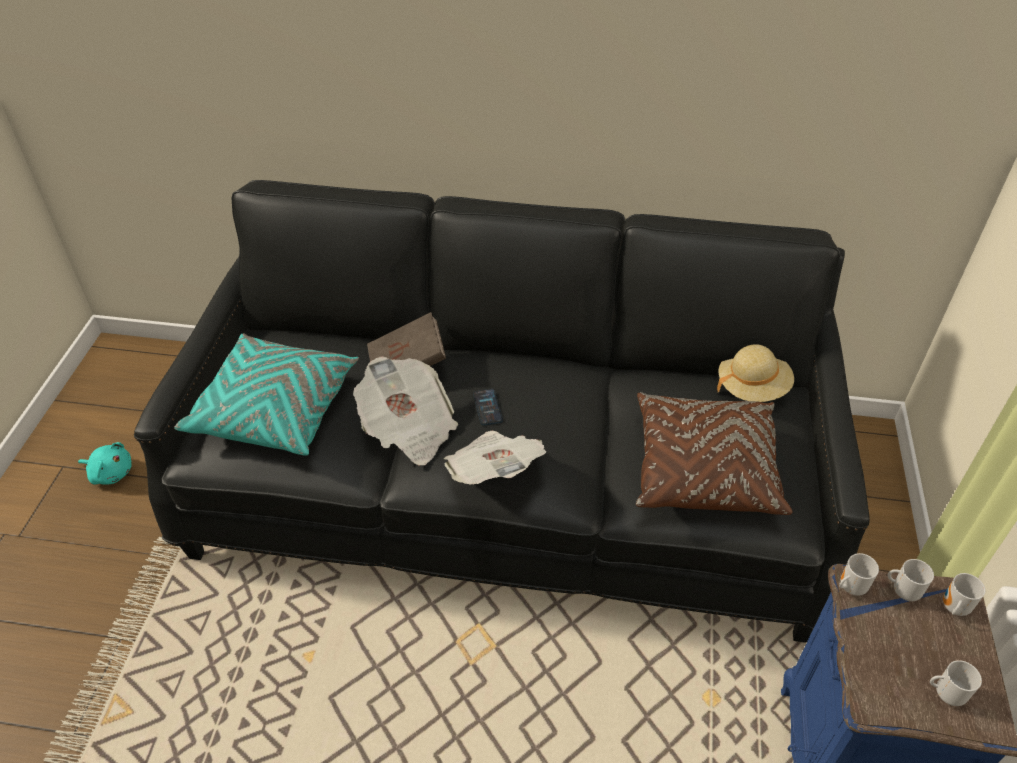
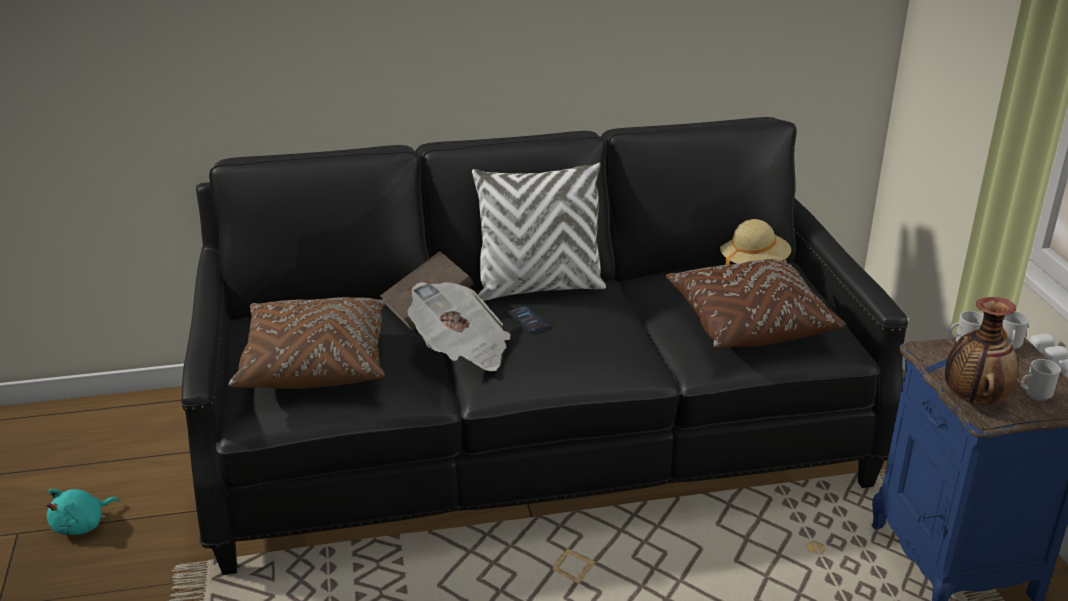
camera: 20 degrees left, 15 degrees down
(110, 473) = (82, 525): turquoise plush toy -> turquoise plush toy turned 135 degrees clockwise
(275, 409) = (315, 363): turquoise pillow -> brown pillow
(493, 472) = (565, 362): newspaper -> none
(523, 365) = (539, 287): none -> white pillow
(849, 587) = (923, 352): mug -> none
(870, 675) = (973, 399): none -> vase

